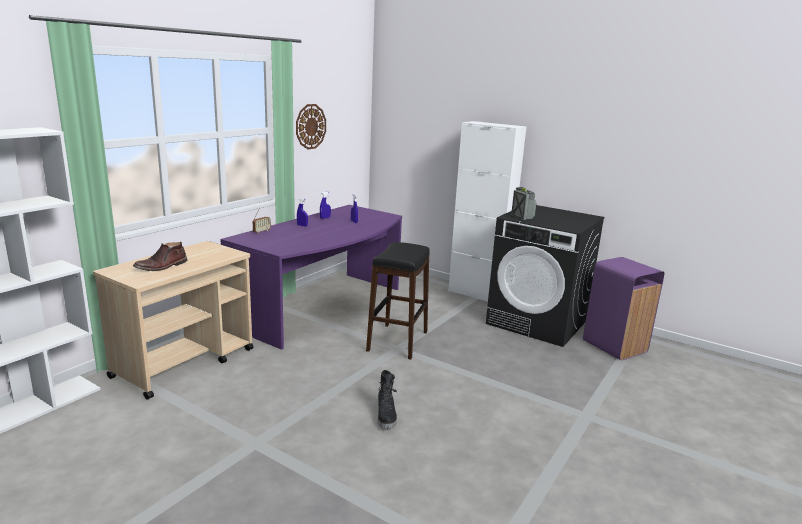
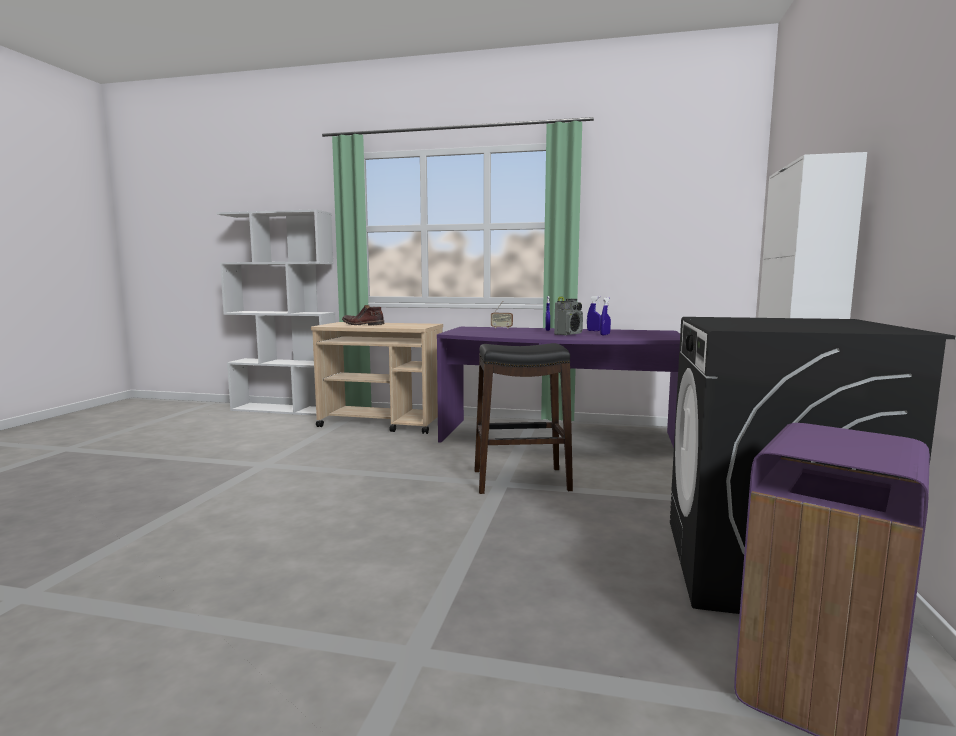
camera: 70 degrees right, 10 degrees down
(310, 126) = (623, 223): wall clock -> none
(386, 416) = (331, 502): black boot -> none
(522, 217) = (725, 319): radio -> radio (568, 334)

